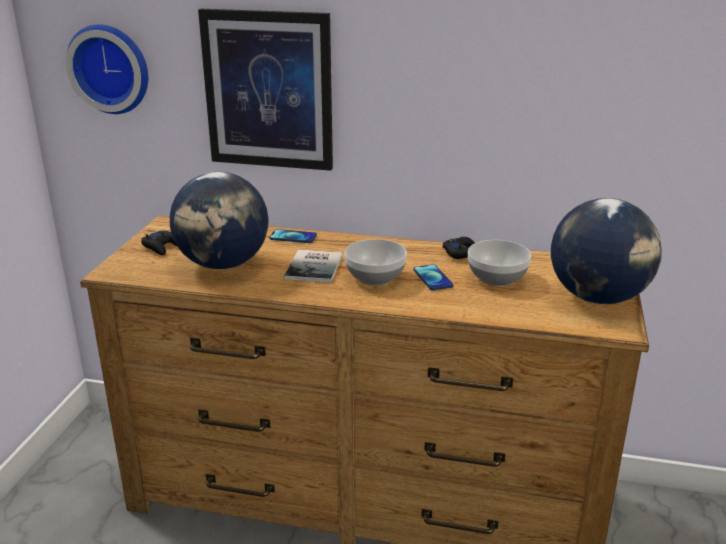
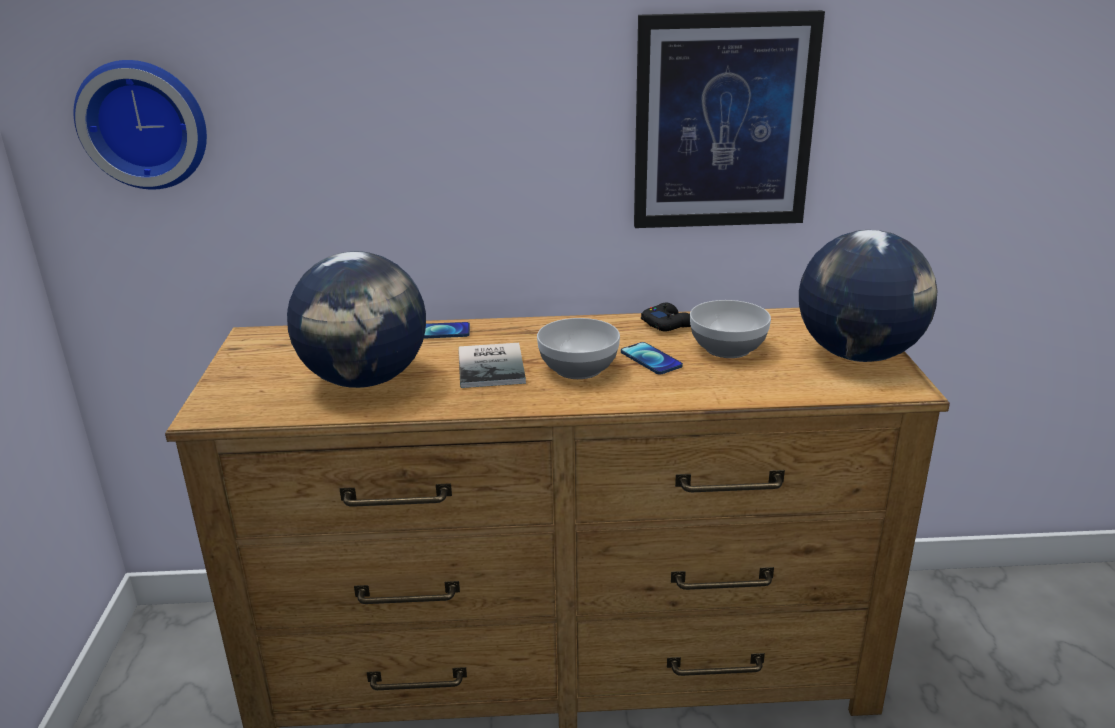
camera: 15 degrees left, 0 degrees up
(163, 247) = (265, 368): black game controller -> none
(268, 90) = (386, 136): picture -> picture (723, 122)

